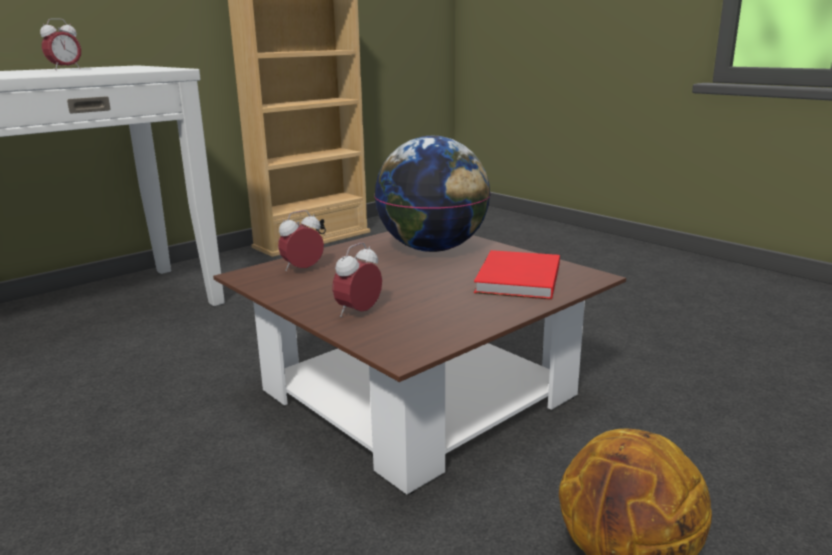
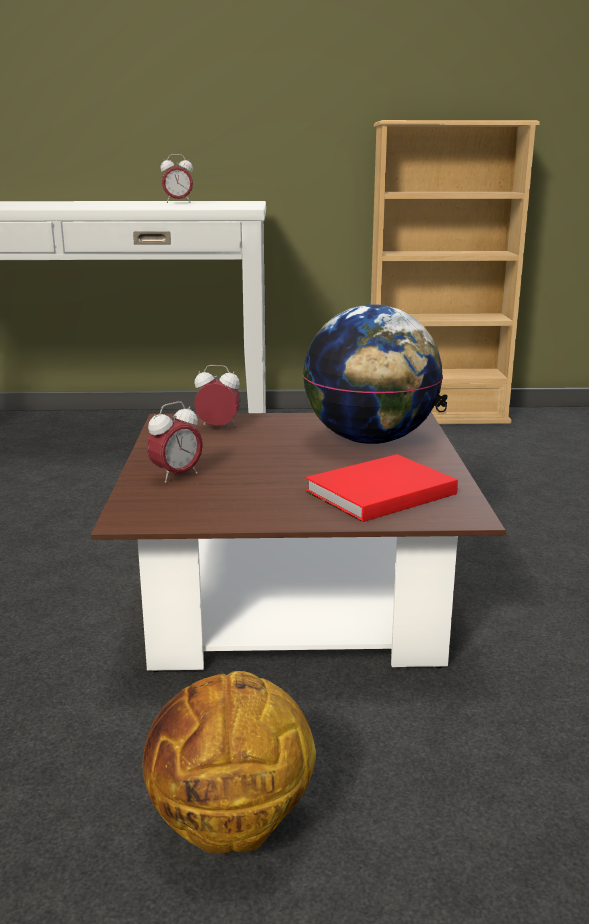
camera: 40 degrees right, 0 degrees up
(358, 313) = (176, 476): alarm clock -> alarm clock turned 150 degrees clockwise

